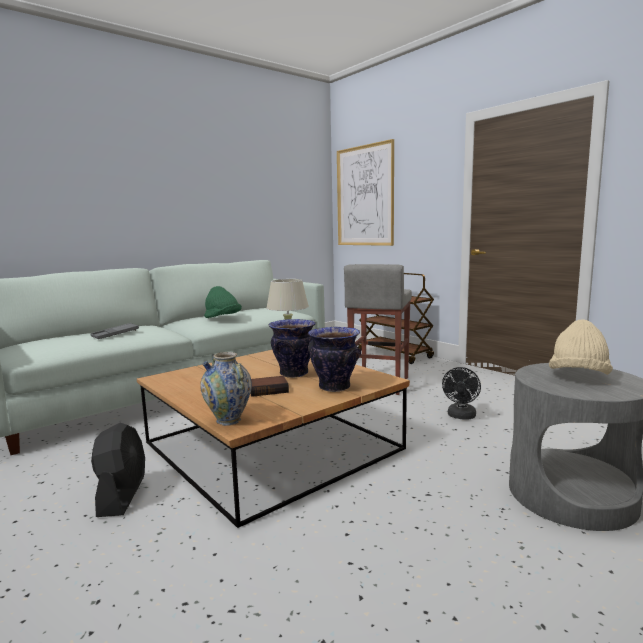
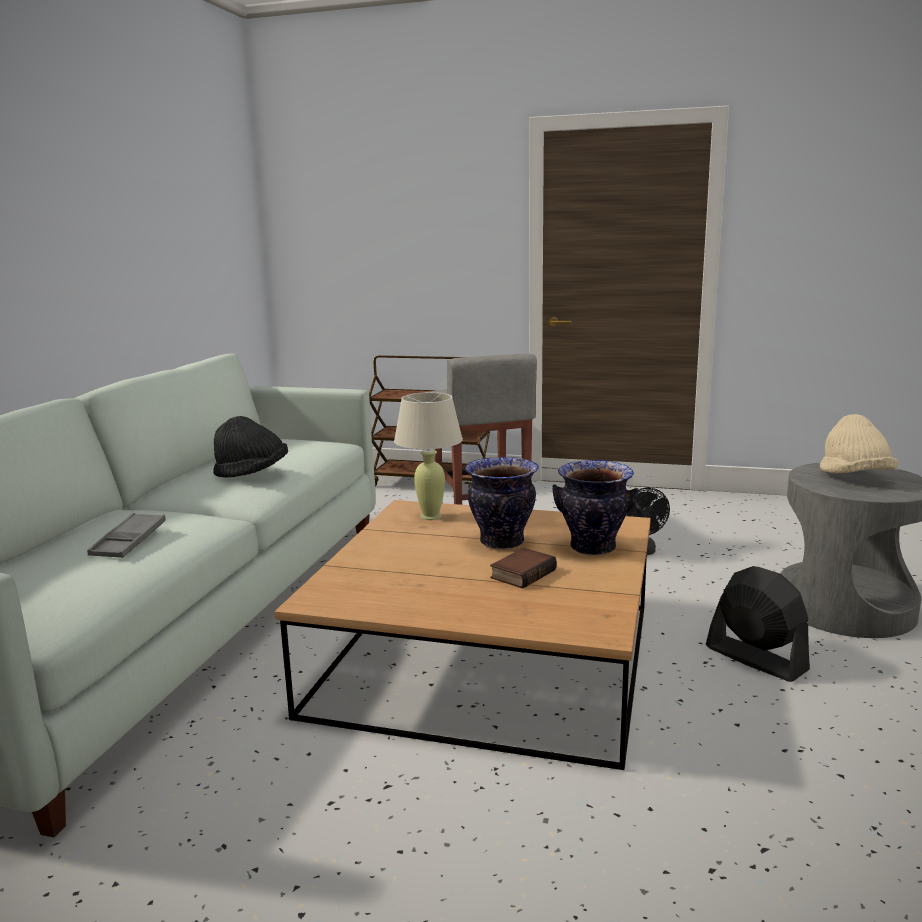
camera: 35 degrees left, 5 degrees up
(122, 495) = (403, 802): black fan -> black fan (755, 658)
(222, 318) = (252, 474): green hat -> black hat
(228, 420) = (572, 628): vase -> none
(365, 196) = (340, 229): picture -> none

